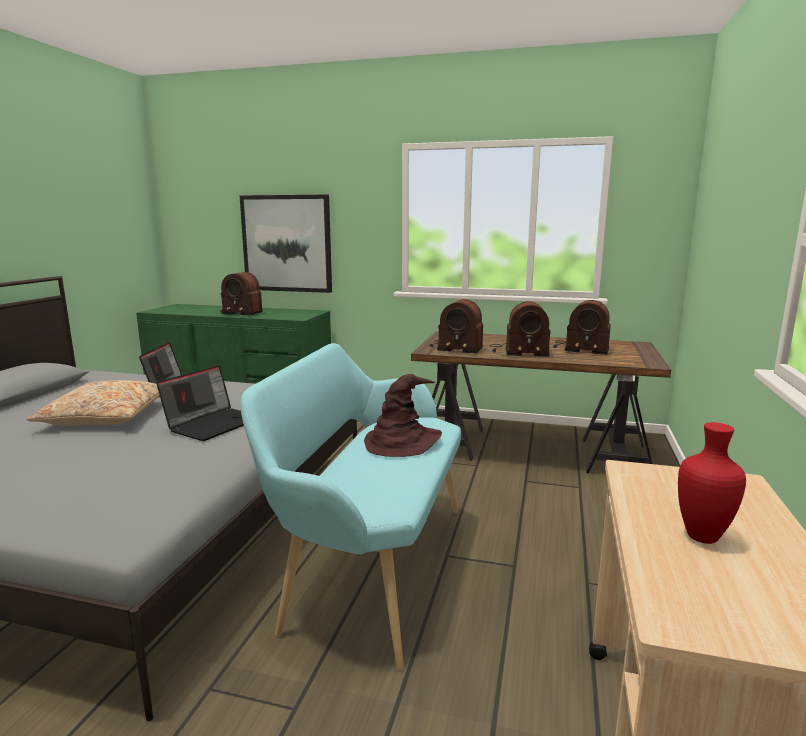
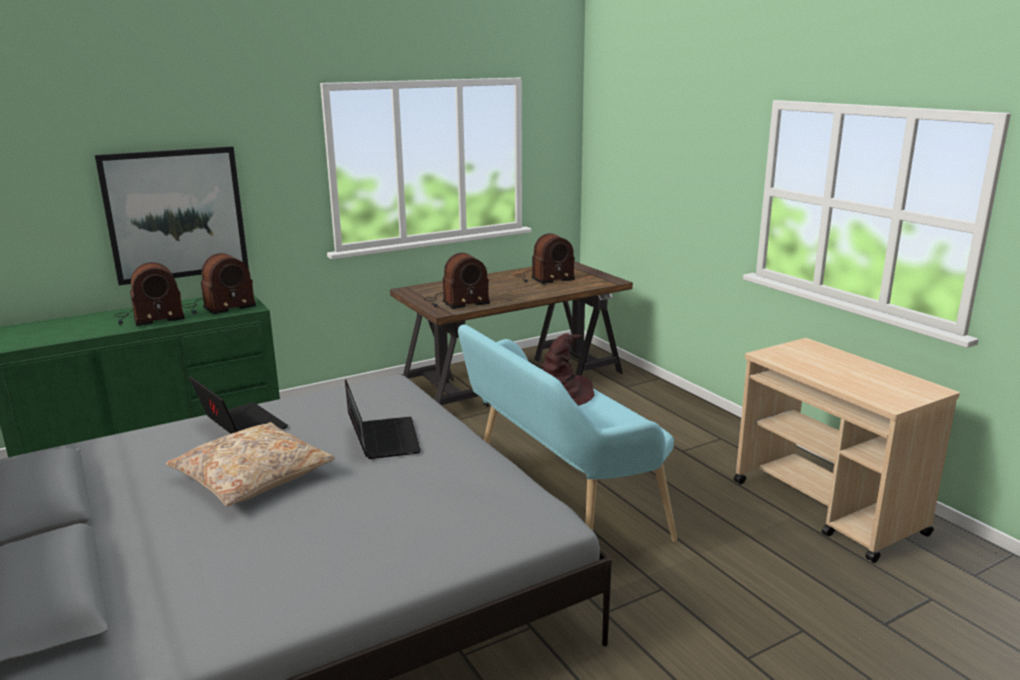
camera: 45 degrees left, 5 degrees up
(518, 351) = (510, 293): radio -> radio (218, 307)
(701, 537) = (842, 373): red vase -> none

